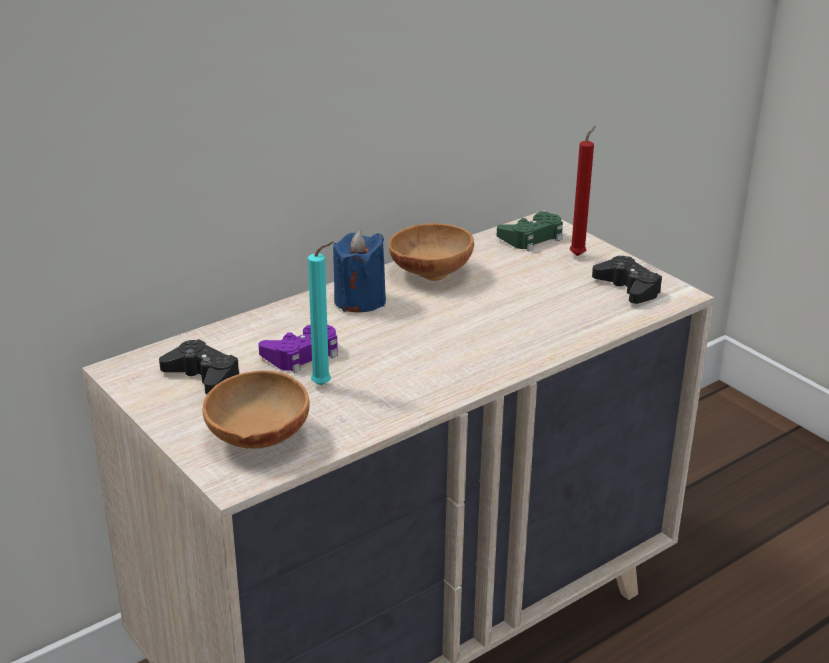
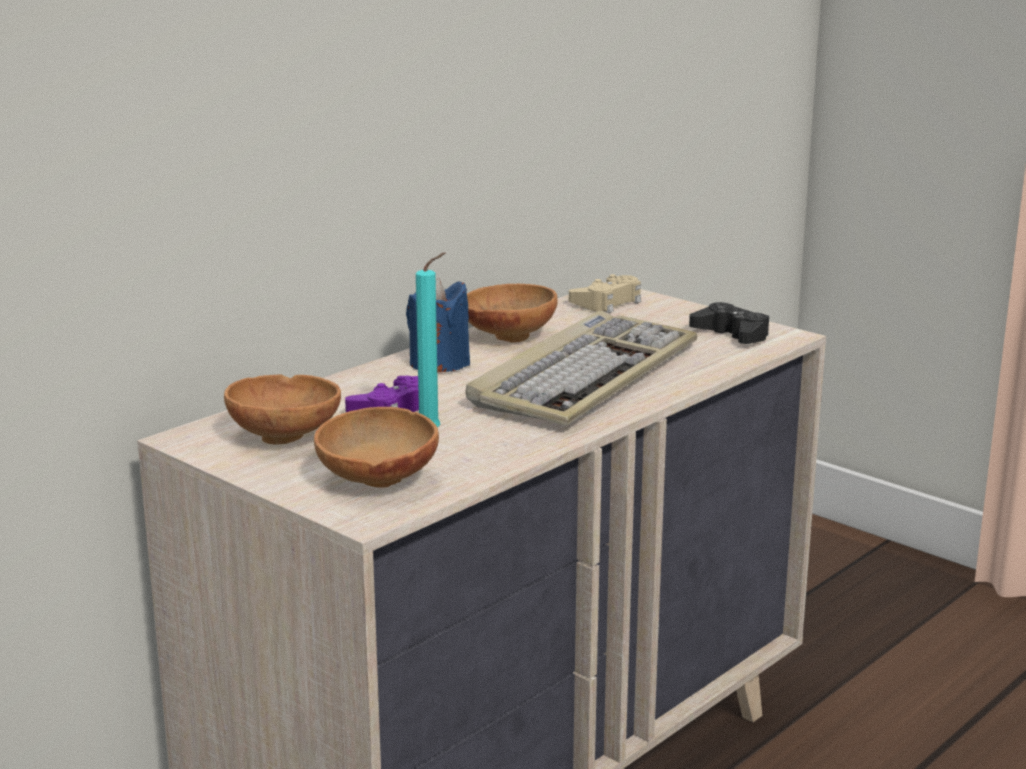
camera: 10 degrees left, 10 degrees down
(203, 376) = (287, 436): black game controller -> brown bowl
(479, 328) = (584, 376): none -> keyboard
(532, 237) = (607, 302): green game controller -> beige game controller
(579, 255) = (665, 312): red candle -> none

